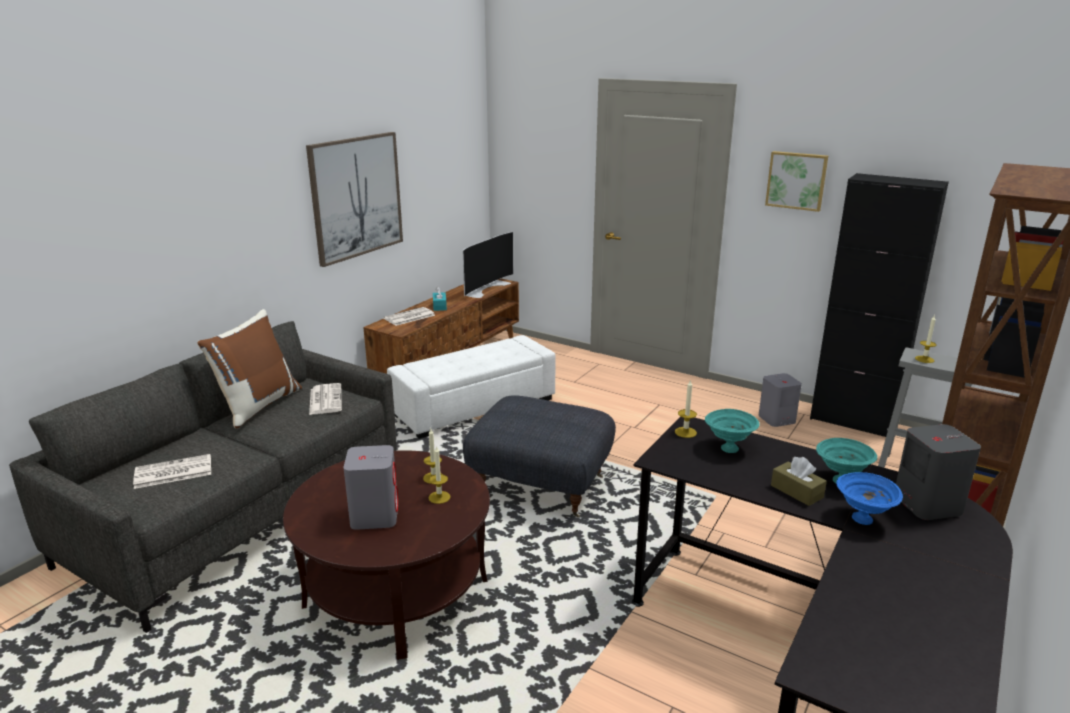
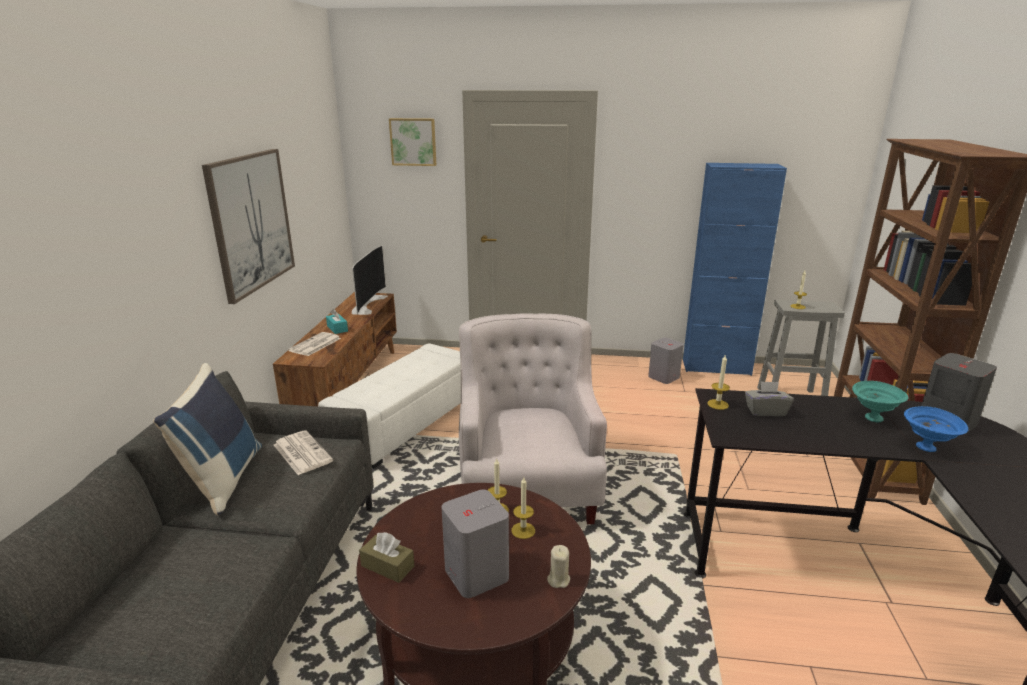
camera: 25 degrees left, 0 degrees up
(172, 472) = (176, 598): newspaper -> none
(258, 405) = (223, 479): brown pillow -> blue pillow
(431, 538) = (558, 579): none -> beige candle
(541, 484) = (528, 484): grey ottoman -> white armchair
(728, 448) = (765, 411): turquoise bowl -> grey tissue box
(796, 180) = (655, 173): picture -> picture (413, 142)
(796, 491) = (857, 436): brown tissue box -> brown tissue box (387, 566)
(853, 422) = (716, 367): black cabinet -> blue cabinet

